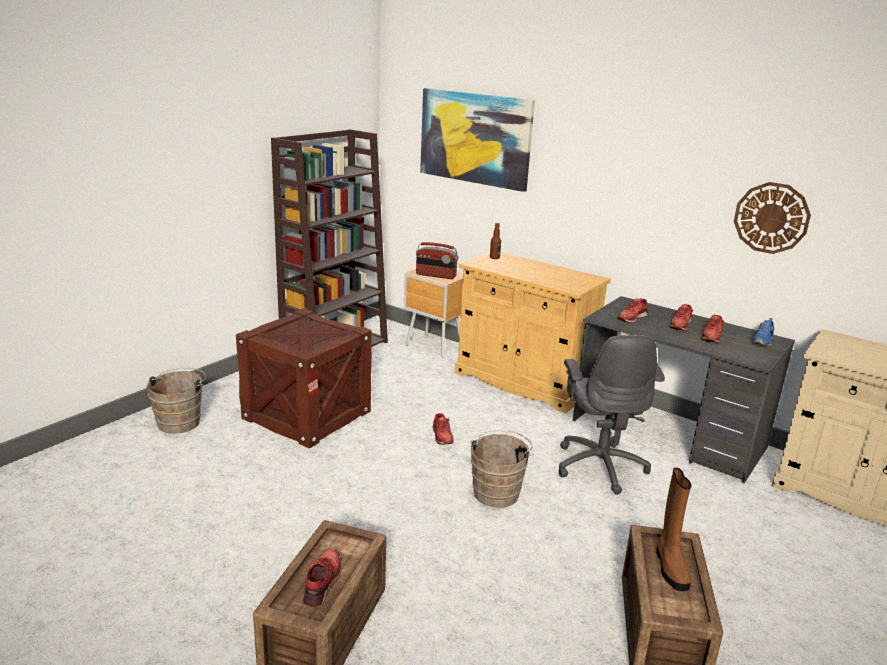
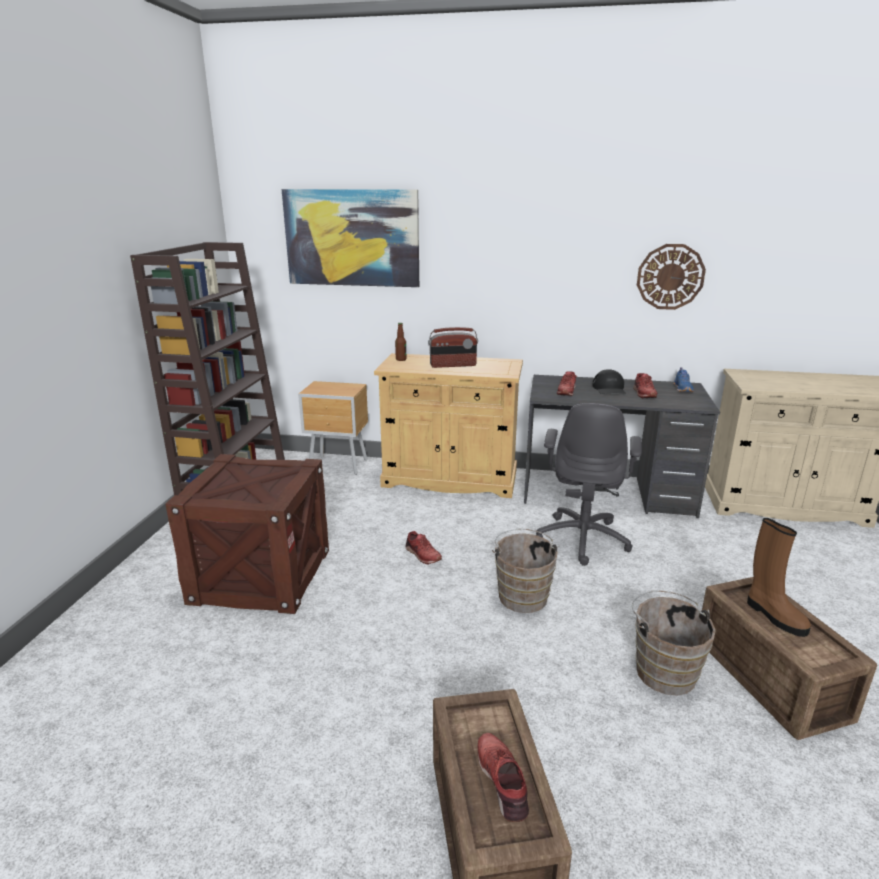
camera: 25 degrees left, 0 degrees up
(181, 421) = (106, 633): brown bucket -> brown bucket (663, 670)
(435, 275) = (333, 390): radio -> radio (453, 365)
(600, 466) = (583, 538): grey office chair -> grey office chair turned 45 degrees clockwise
(680, 324) = (609, 389): red shoe -> black cap

